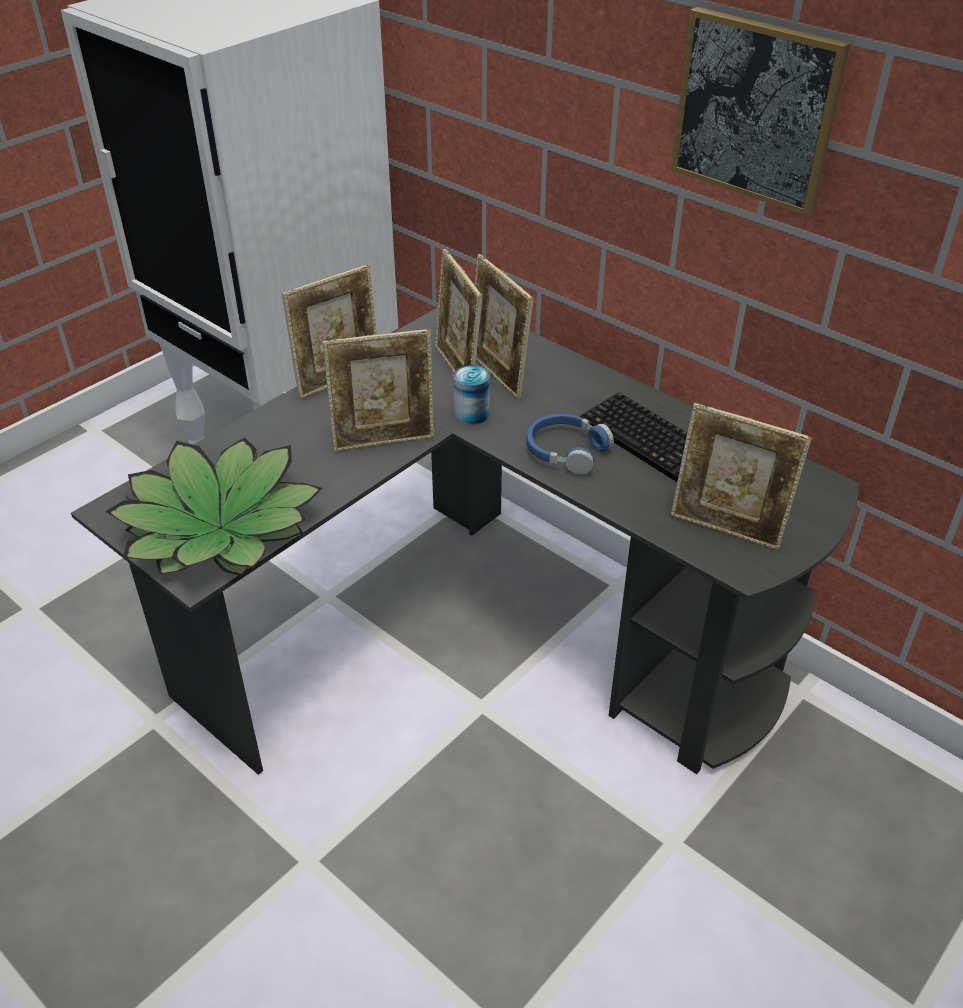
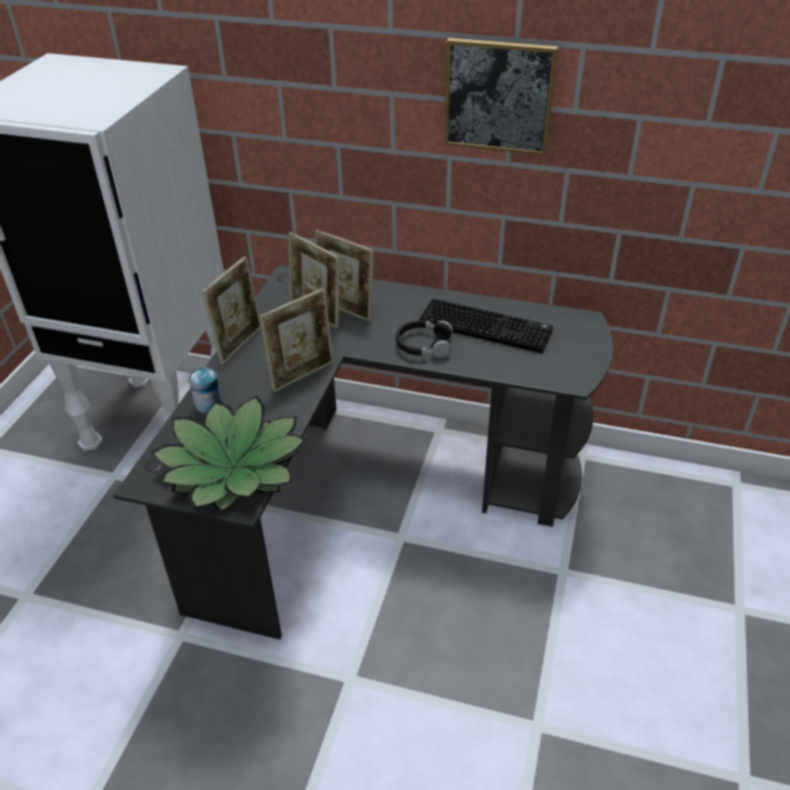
camera: 25 degrees left, 0 degrees up
(471, 414) = (347, 340): can -> can (208, 404)
(566, 451) = (423, 345): blue headphones -> black headphones
(727, 529) = (549, 362): picture frame -> none

